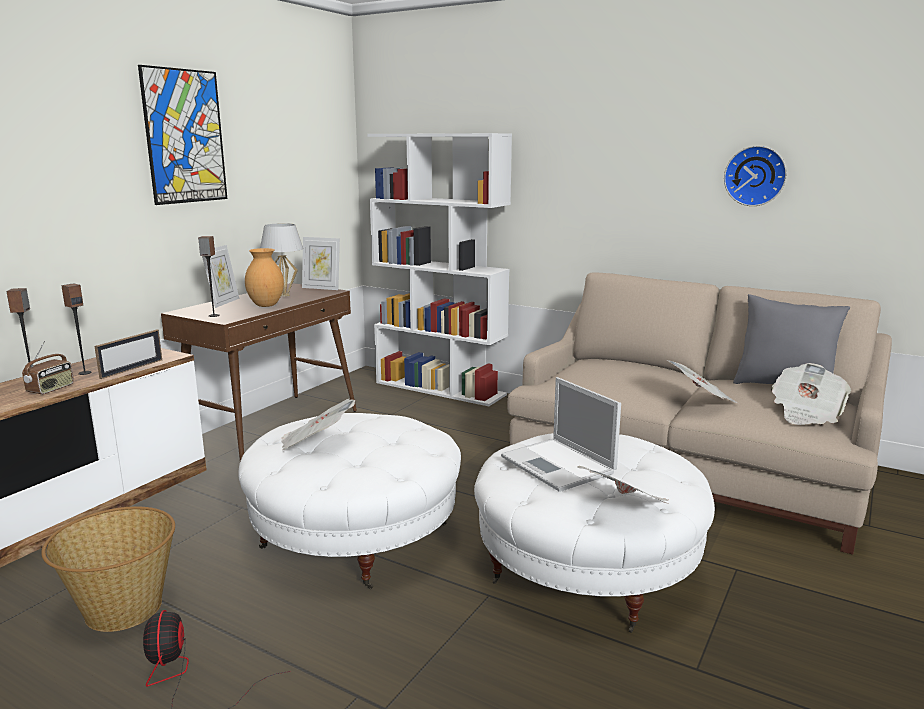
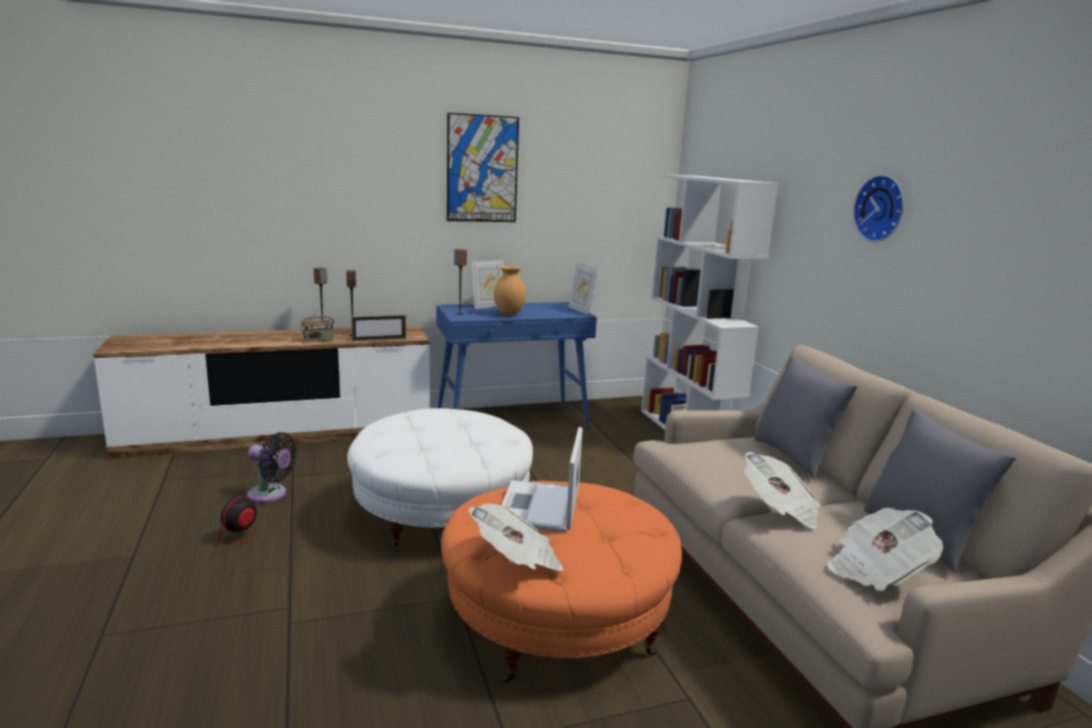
camera: 40 degrees right, 0 degrees up
(122, 609) = (270, 495): basket -> black fan
(272, 427) = (512, 419): brown console table -> blue console table
(284, 295) = (540, 310): white table lamp -> none
(316, 443) = (421, 426): newspaper -> none
(587, 568) = (557, 621): white ottoman -> orange ottoman
(636, 364) = (794, 457): none -> grey pillow
(755, 176) = (999, 260): wall clock -> wall clock (882, 208)

